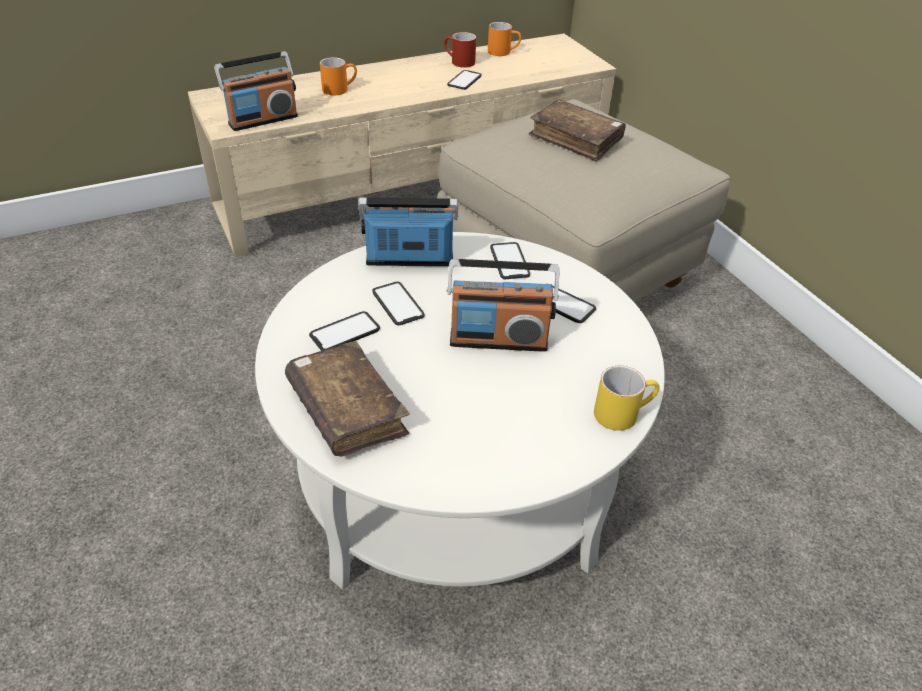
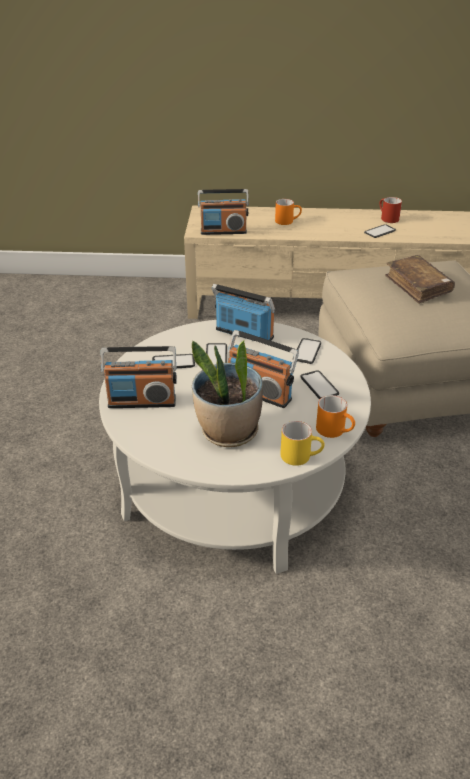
camera: 30 degrees right, 5 degrees down
(346, 410) = (142, 401): brown book -> radio
(503, 52) = (428, 217): orange mug -> orange mug (335, 430)
(505, 413) = (228, 432): none -> potted plant

